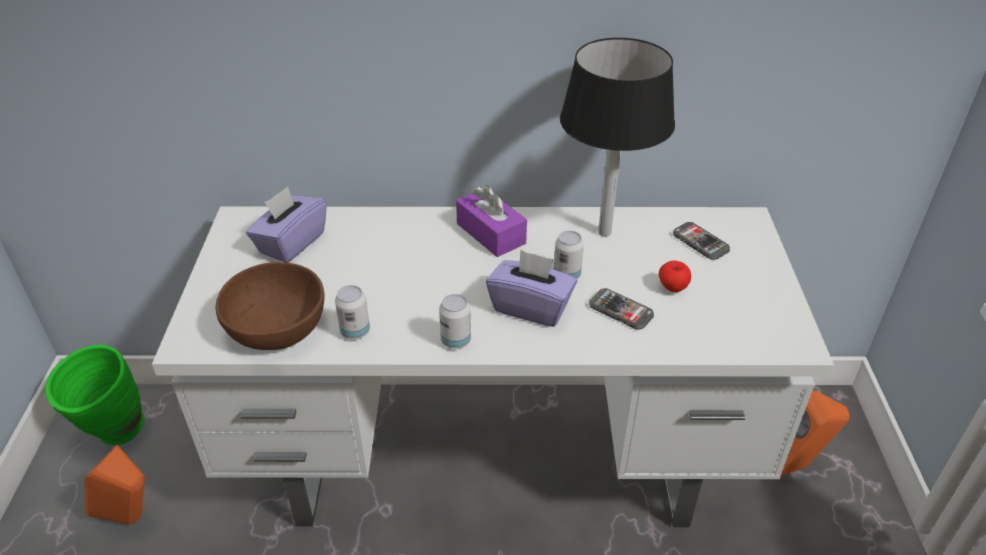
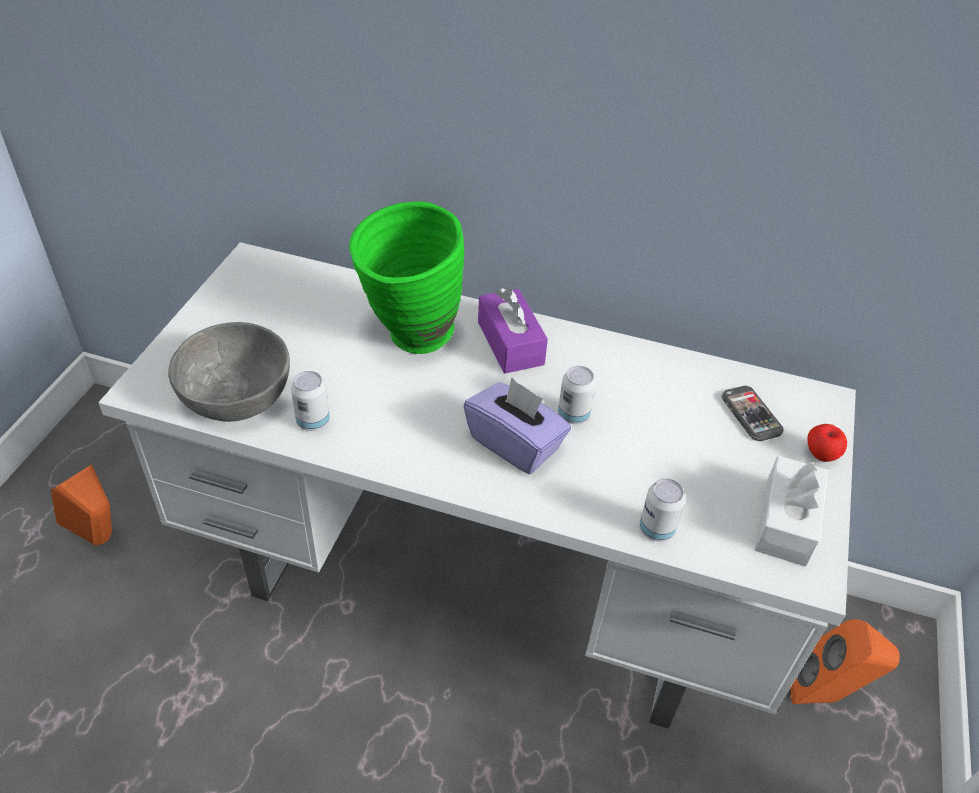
camera: 15 degrees right, 5 degrees up
(113, 435) = (113, 448): green vase -> green vase (409, 340)
(277, 327) = (236, 395): brown bowl -> grey bowl
(291, 243) = (293, 301): purple tissue box -> none
(456, 341) = (414, 461): can -> can (656, 529)
(605, 232) = (641, 374): black table lamp -> none
(620, 310) = (616, 475): phone -> none
(672, 287) = (690, 463): apple -> apple (821, 454)
(761, 311) = (785, 522): none -> white tissue box

